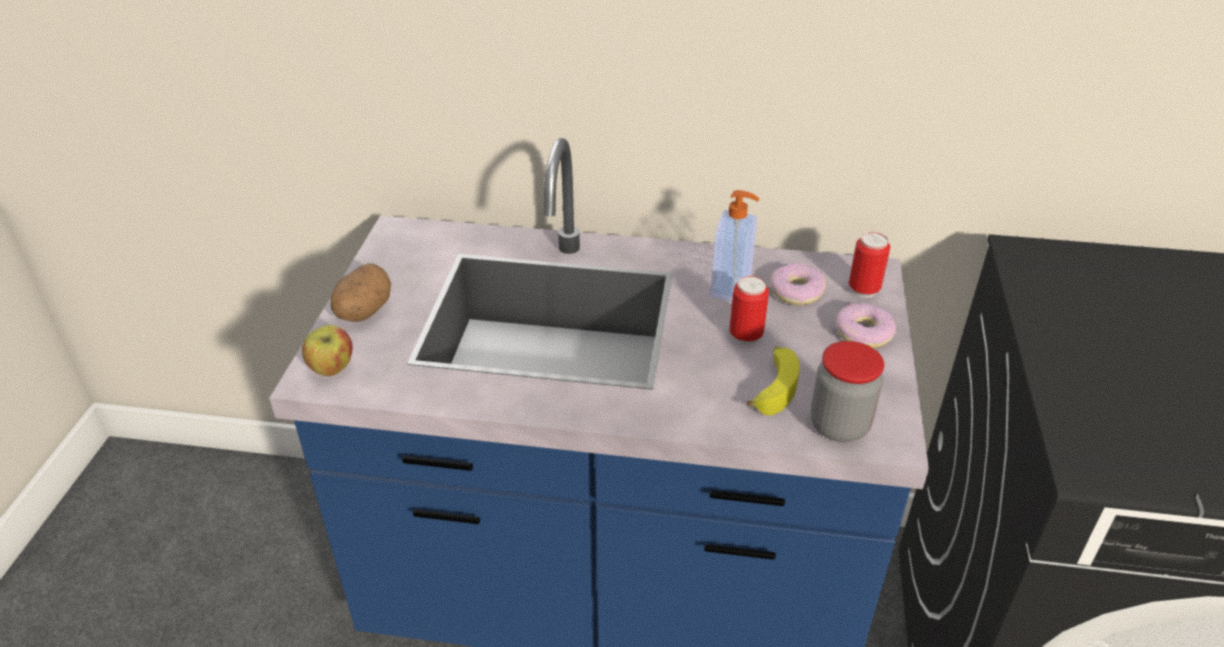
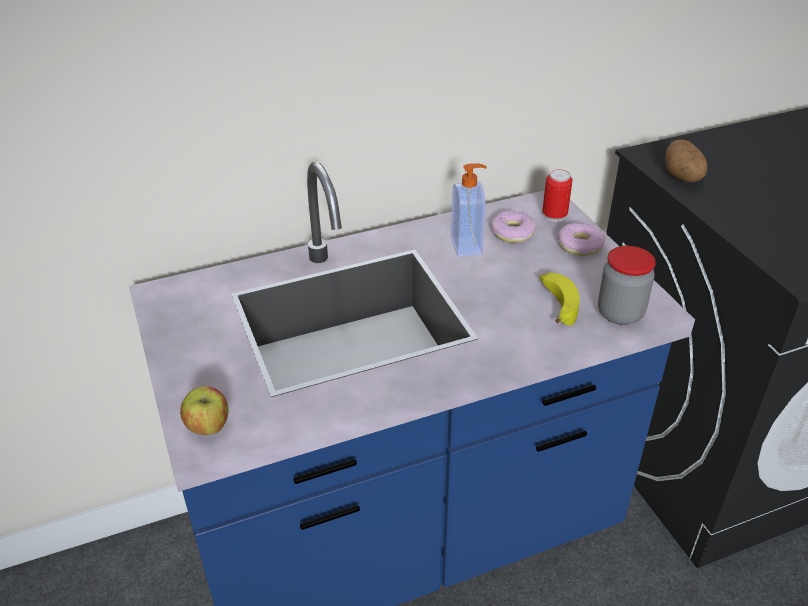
camera: 30 degrees left, 0 degrees up
(363, 312) = (191, 370): potato -> potato (683, 177)
(745, 336) = (507, 276): can -> none

